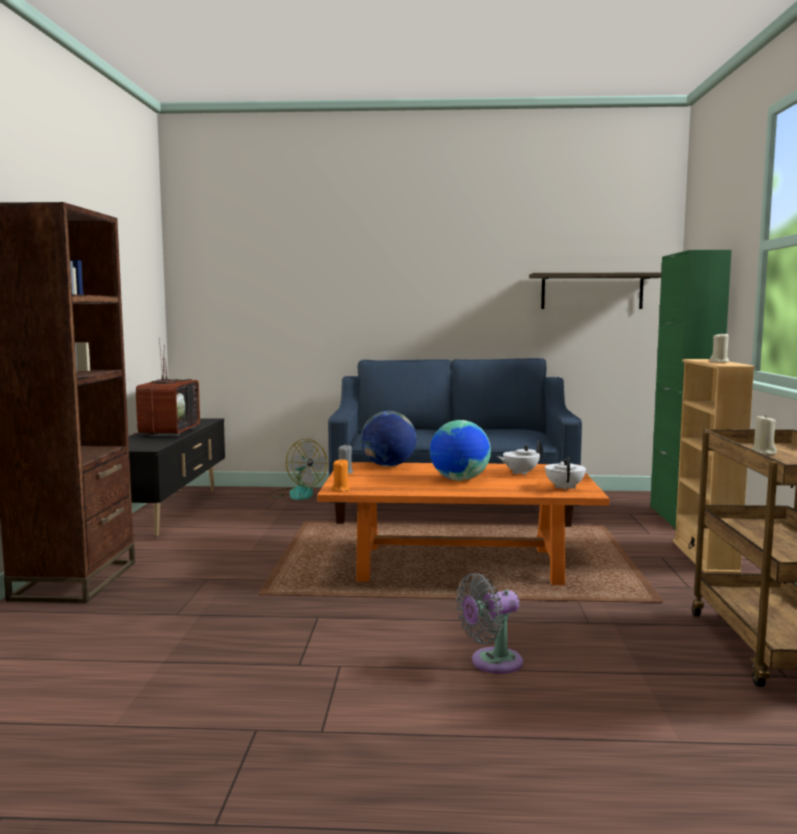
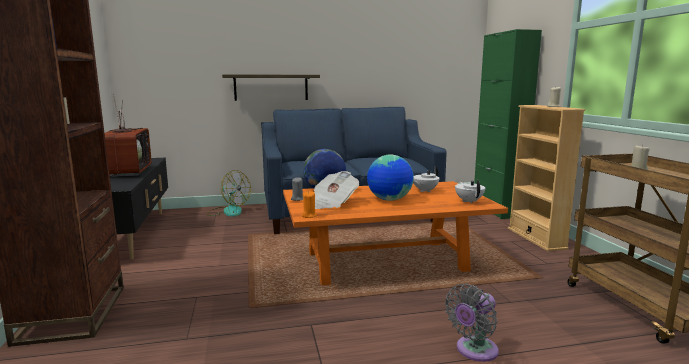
camera: 15 degrees left, 5 degrees up
(382, 479) = (332, 203): none -> newspaper
(592, 291) = (429, 60): shelf -> shelf (271, 87)

